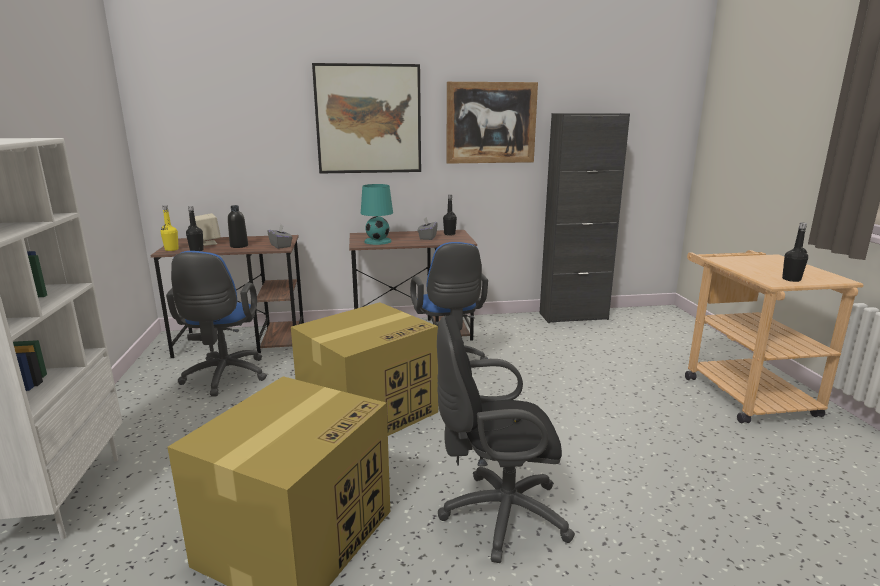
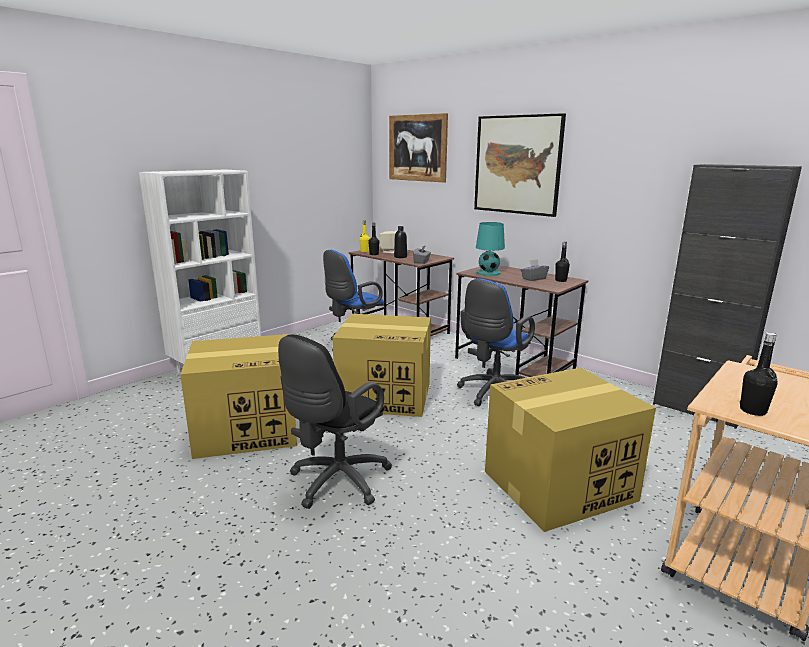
camera: 50 degrees right, 0 degrees up
(491, 123) = (632, 172): picture -> picture (417, 148)
(497, 515) = (336, 483): black office chair -> black office chair turned 105 degrees counterclockwise
(615, 407) = (557, 486): none -> cardboard box

